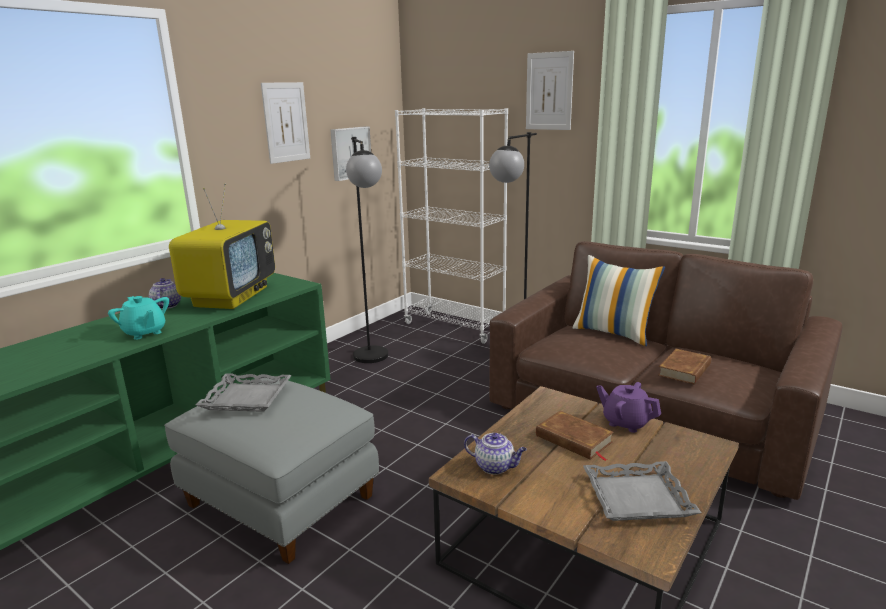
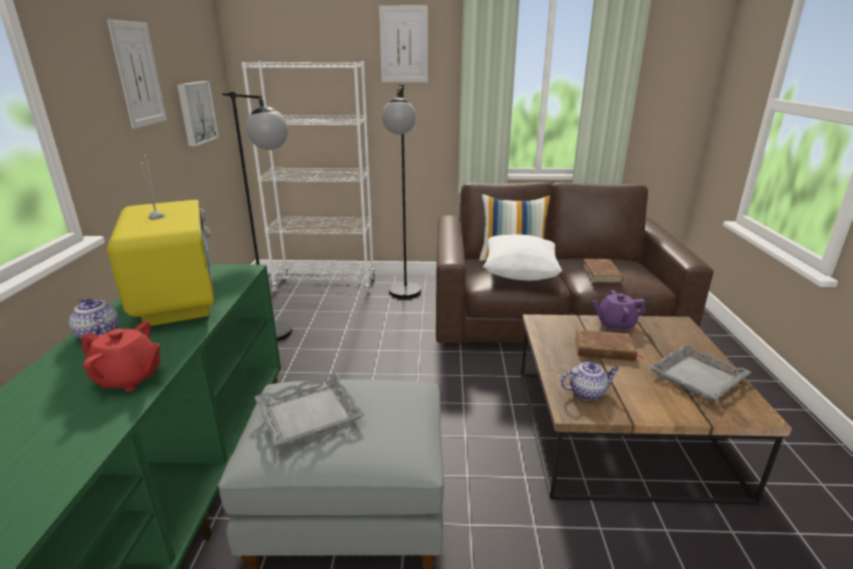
camera: 35 degrees left, 5 degrees up
(144, 333) = (129, 379): turquoise teapot -> red teapot
(586, 349) = (519, 275): none -> white pillow

